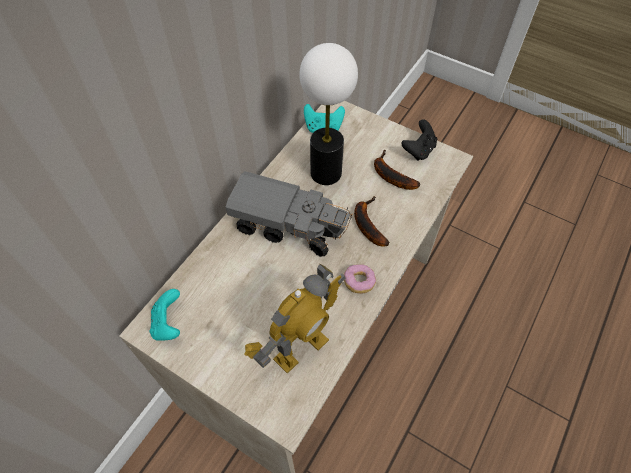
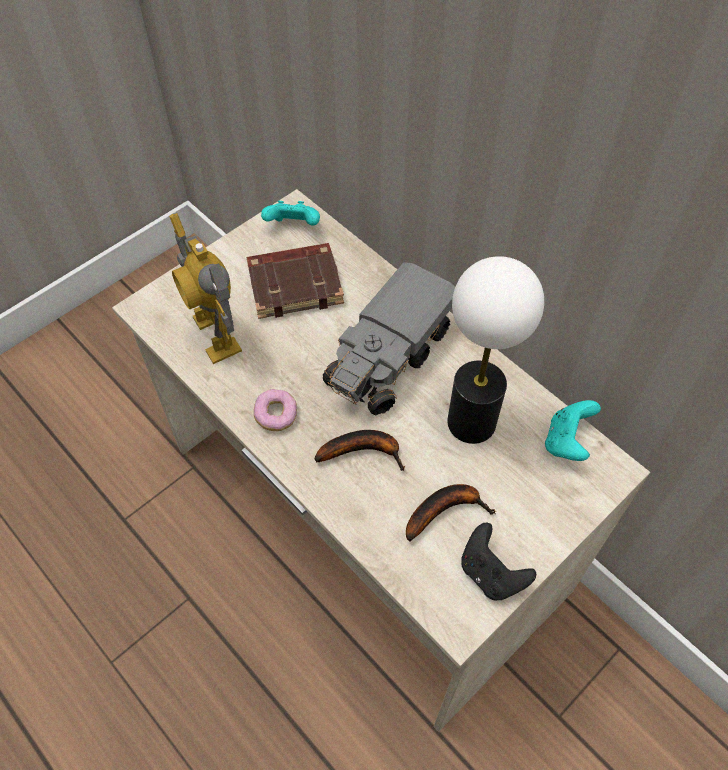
camera: 105 degrees right, 0 degrees up
(234, 303) = (296, 284): none -> brown book

